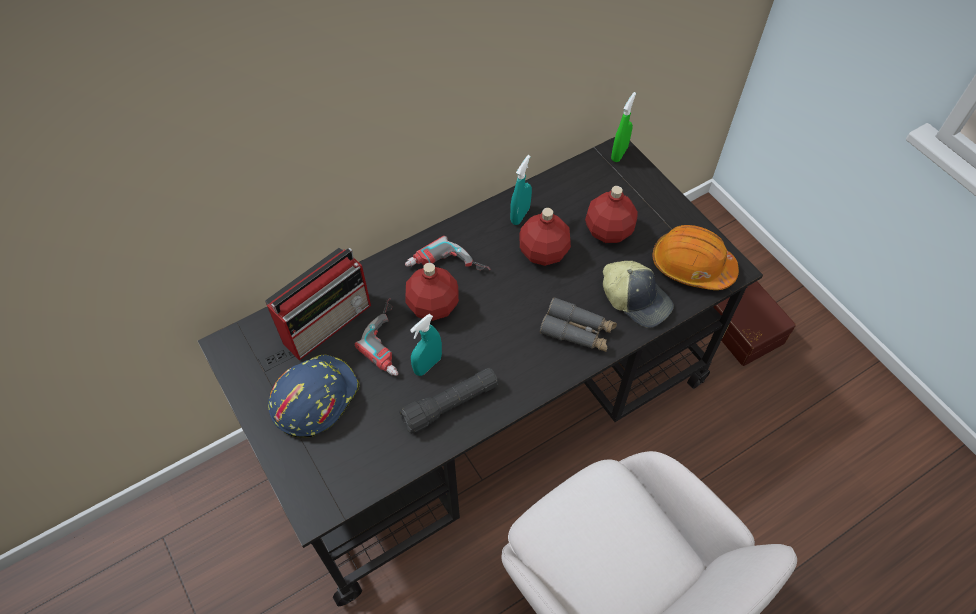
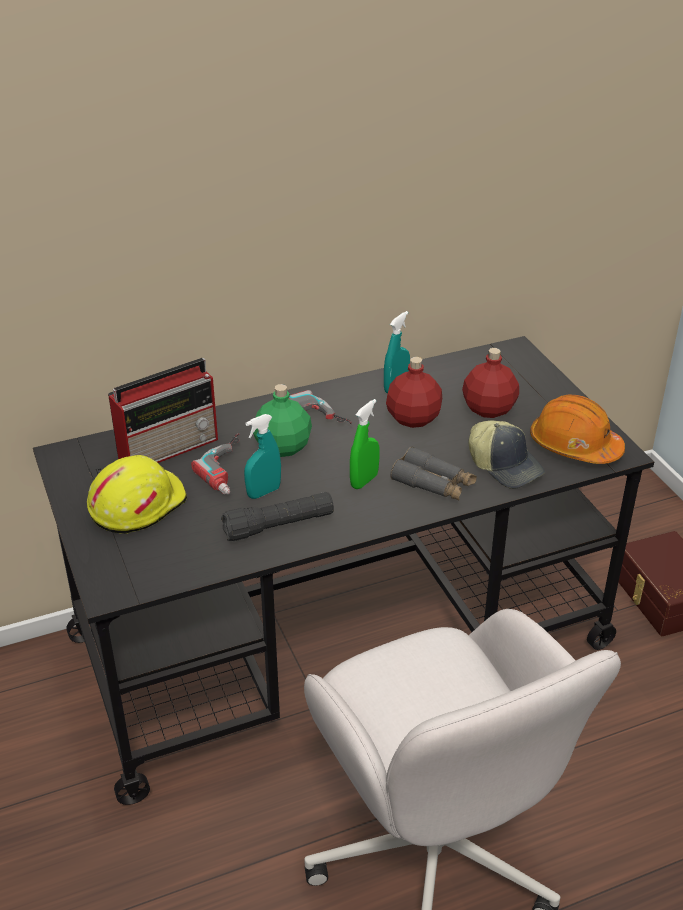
camera: 10 degrees right, 20 degrees down
(314, 398) = (136, 504): blue hard hat -> yellow hard hat
(432, 306) = (282, 447): red bottle -> green bottle
(619, 153) = (516, 351): green spray bottle -> green spray bottle (364, 481)

